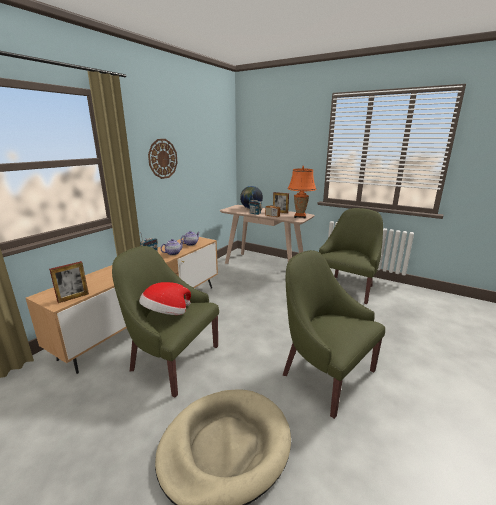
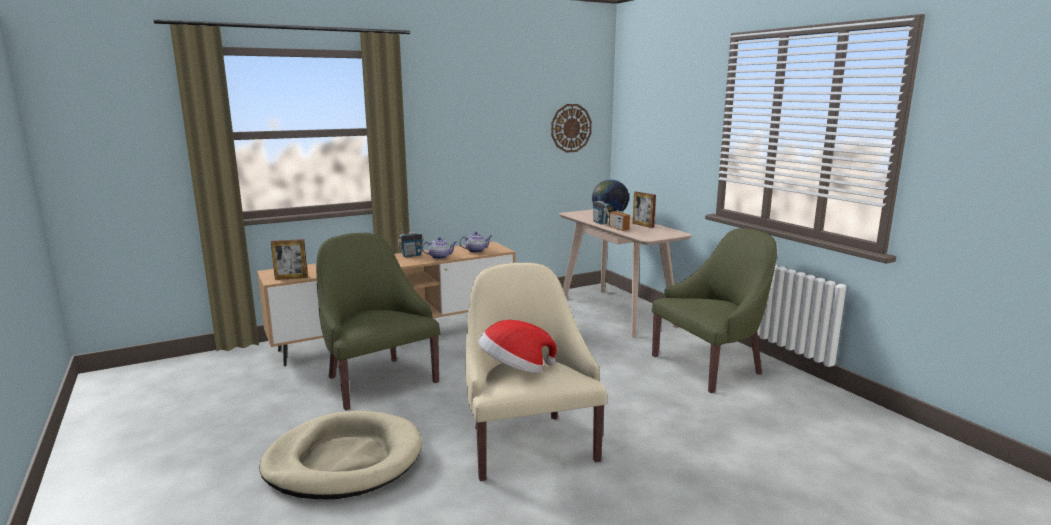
camera: 30 degrees right, 5 degrees down
(162, 159) = (464, 132): wall clock -> wall clock (571, 128)
(166, 314) = (367, 315): hat -> hat (515, 369)
(300, 216) = (660, 234): orange table lamp -> none
(325, 374) = (527, 443): green armchair -> beige armchair

